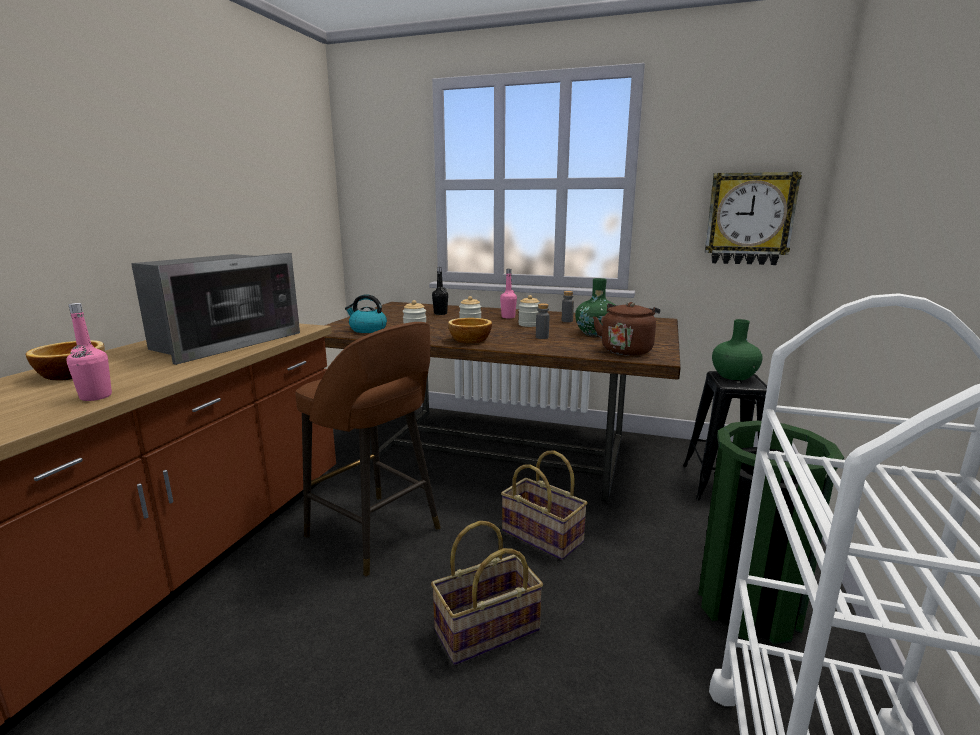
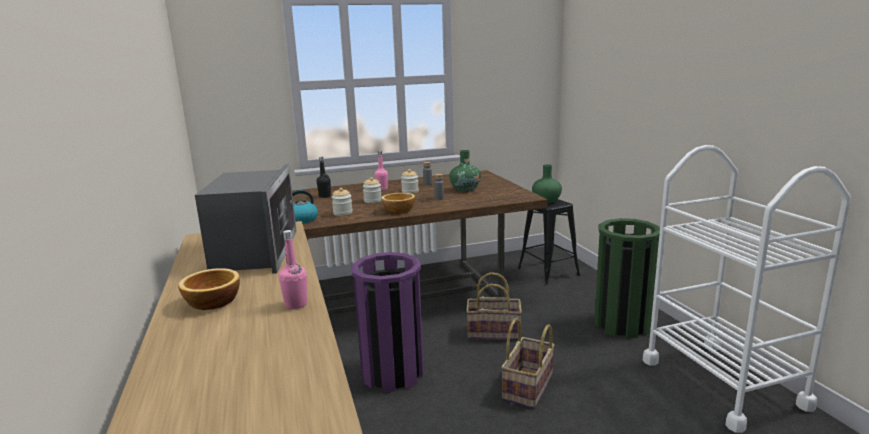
camera: 35 degrees left, 0 degrees up
(376, 534) = (393, 373): brown stool -> purple trash can
(627, 350) = (504, 196): brown kettle -> none
(749, 219) = (522, 98): wall clock -> none

